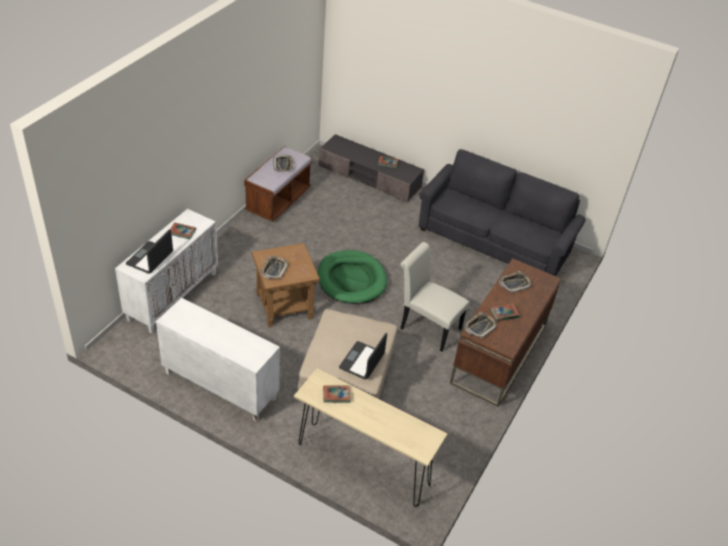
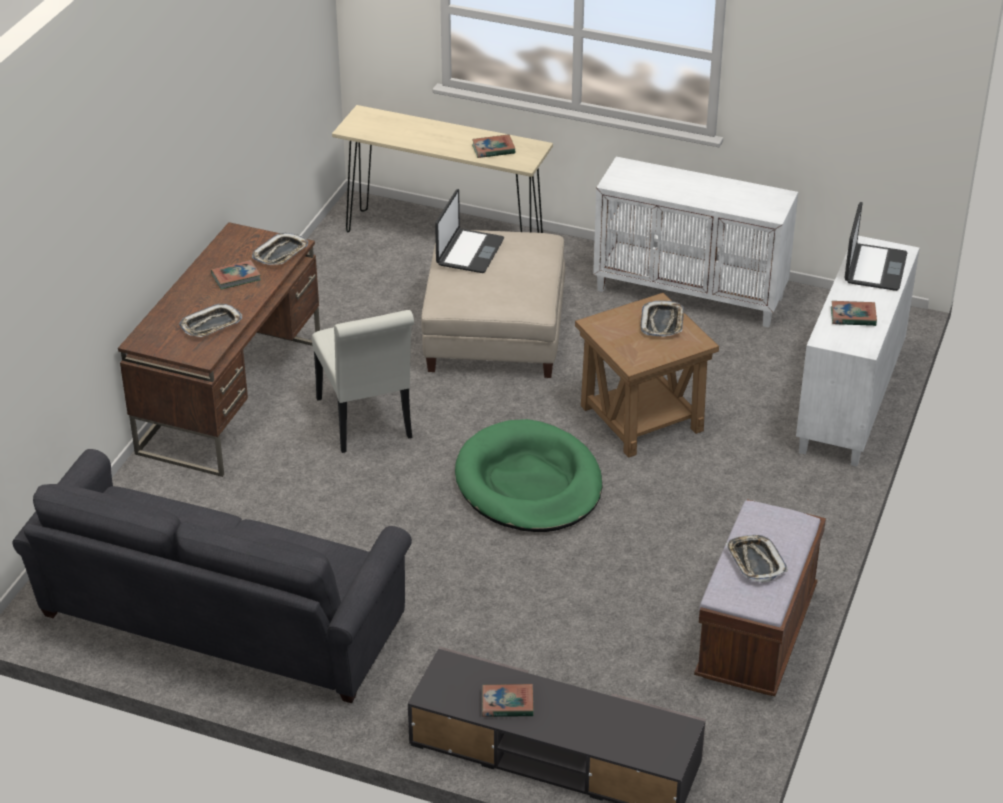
camera: 175 degrees right, 5 degrees down
(427, 326) = (366, 423): white chair -> white chair turned 45 degrees clockwise

